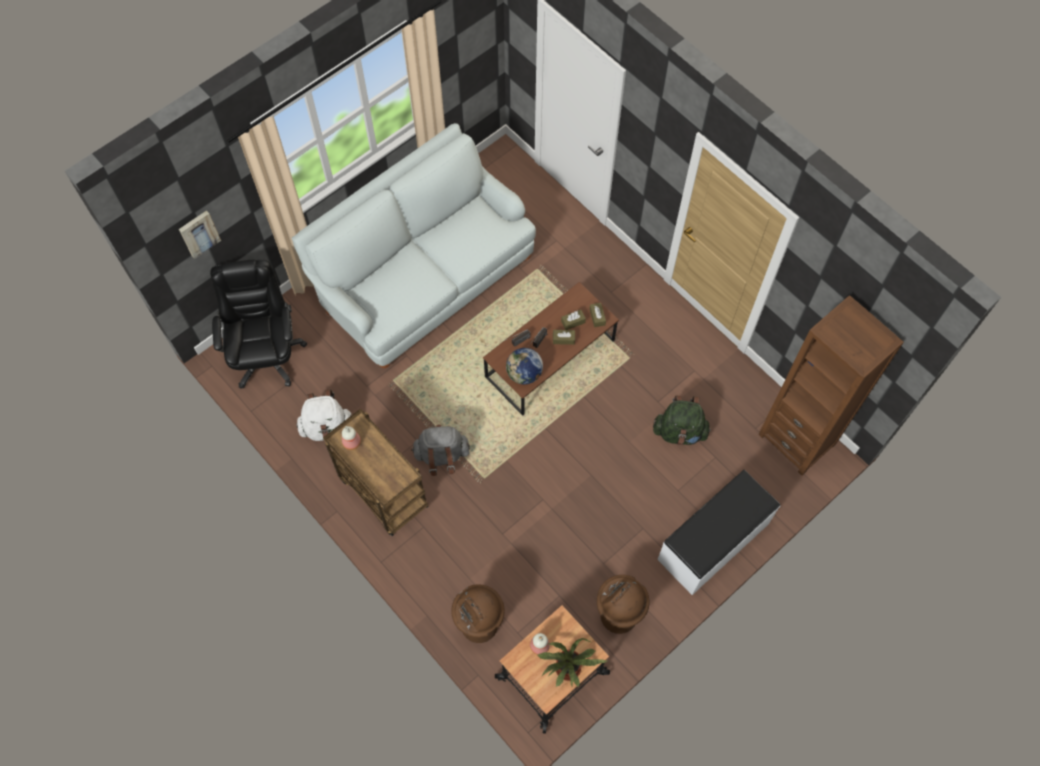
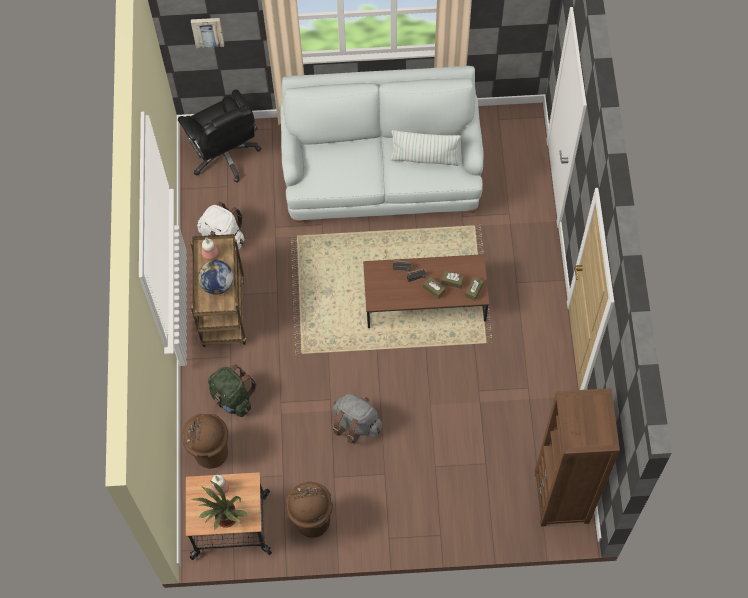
camera: 40 degrees right, 0 degrees up
(267, 354) = (225, 155): black office chair -> black office chair turned 120 degrees clockwise
(441, 456) = (285, 315): grey backpack -> grey backpack (356, 423)
(467, 232) = (425, 158): none -> pillow
(524, 374) = (382, 294): globe -> globe (217, 285)
(679, 432) = (475, 425): green backpack -> green backpack (232, 398)
(714, 542) = (428, 523): white bench -> none

